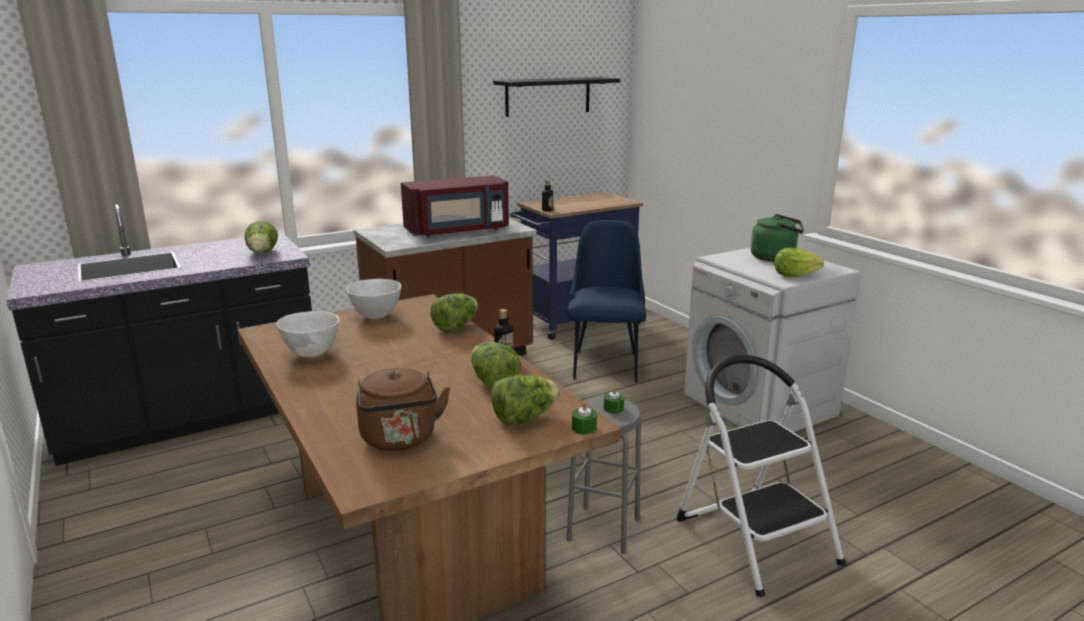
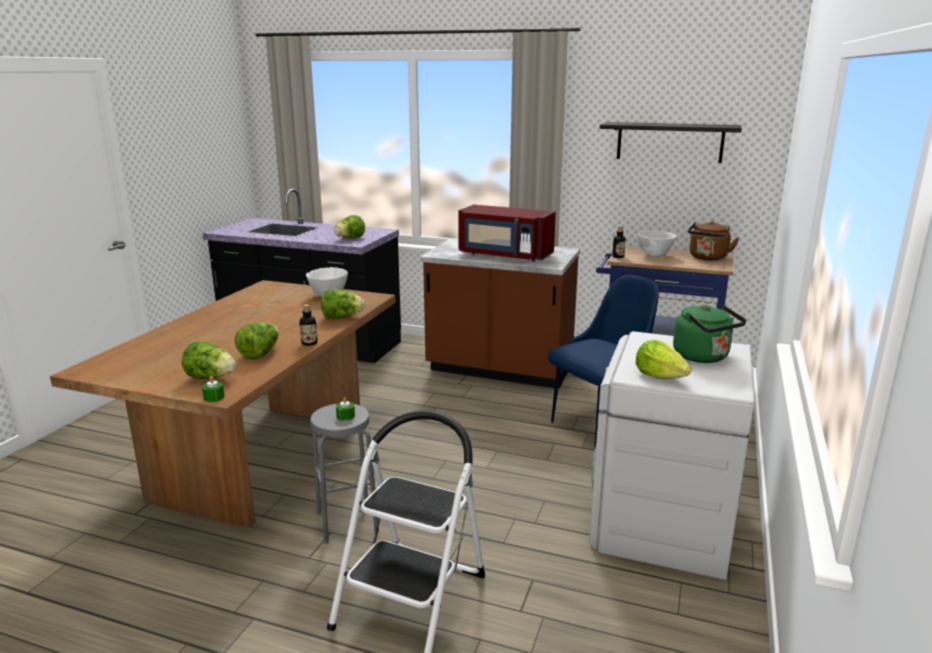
camera: 50 degrees right, 0 degrees up
(312, 353) = (247, 304): white bowl -> white bowl (655, 256)
(400, 440) = (148, 359): brown kettle -> brown kettle (707, 258)

